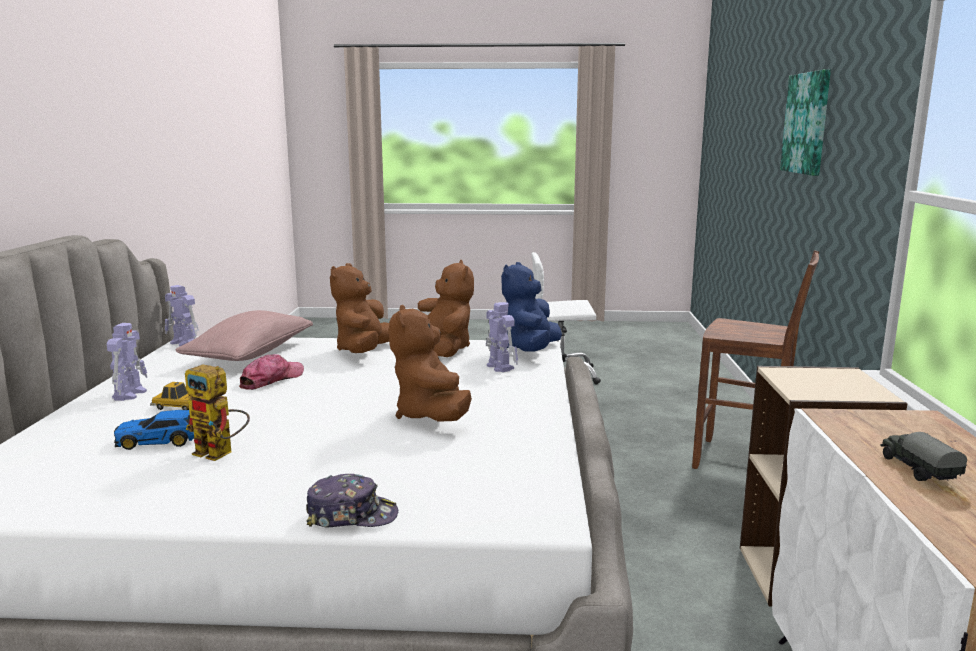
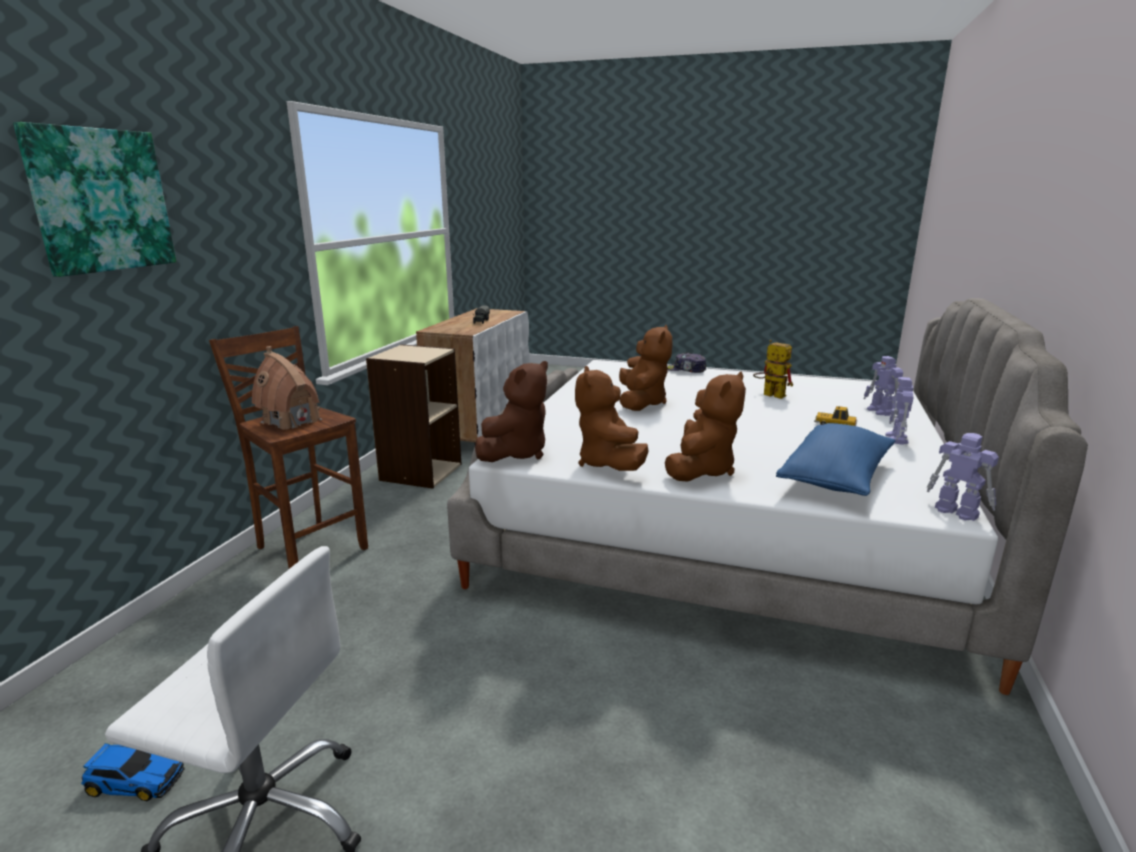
camera: 165 degrees left, 5 degrees up
(160, 440) = (816, 404): toy car -> toy car (134, 780)
(250, 355) = (835, 478): pink pillow -> blue pillow
(271, 379) = (781, 442): cap -> none
(499, 367) = (566, 436): toy robot -> toy robot (880, 411)
(531, 350) = (516, 453): blue plush toy -> brown plush toy
(751, 330) = (291, 421): none -> toy house

